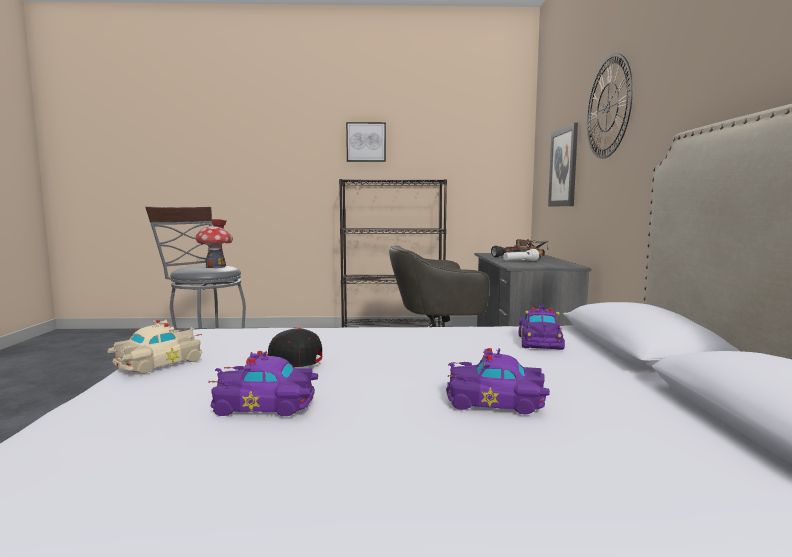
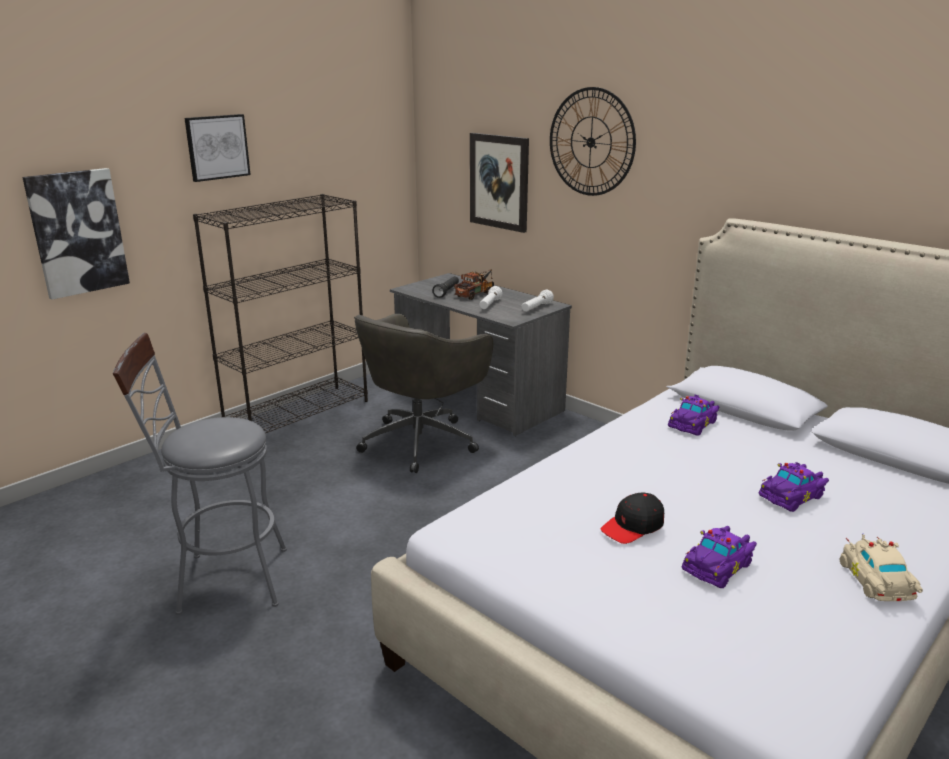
camera: 45 degrees left, 15 degrees up
(156, 364) = (555, 580): beige toy car -> beige toy car (876, 582)
(215, 267) = (230, 428): toy house -> none
(273, 182) = (77, 232): none -> picture
(540, 341) = (693, 424): purple toy car -> purple toy car turned 75 degrees clockwise
(553, 266) = (536, 308): none -> white flashlight

